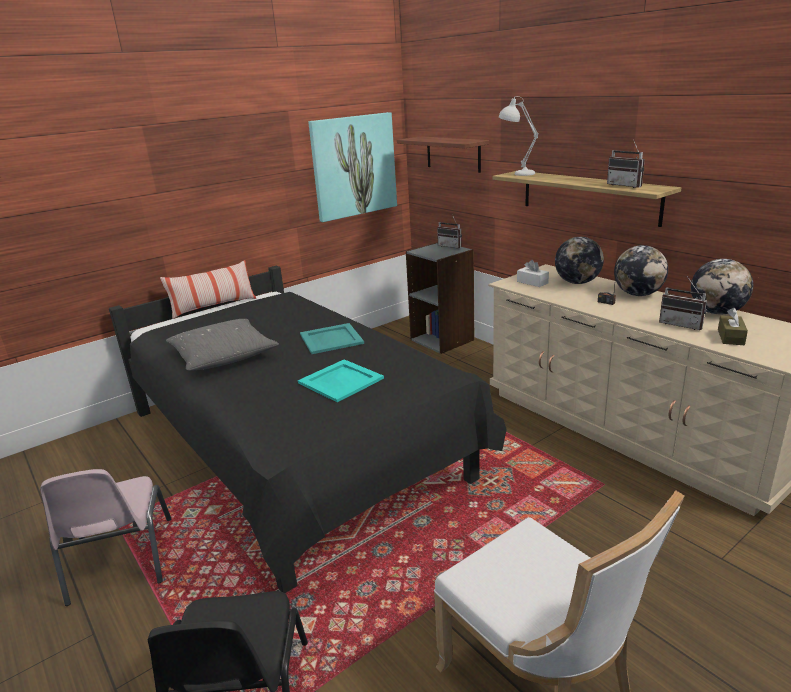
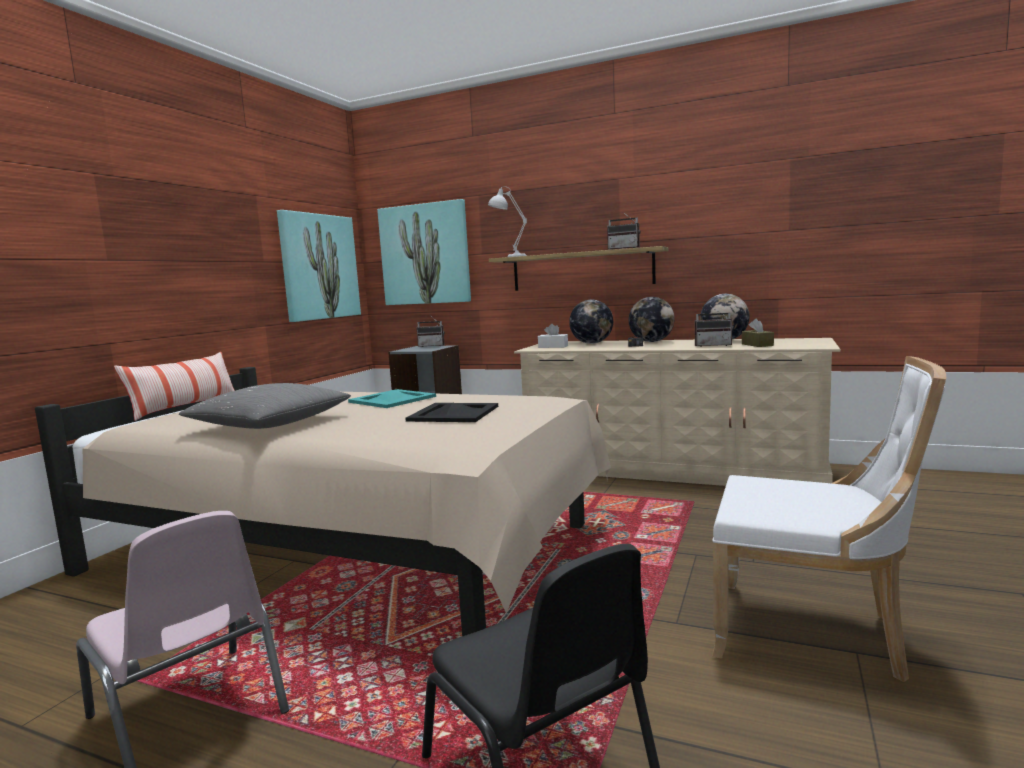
camera: 30 degrees left, 15 degrees down
(295, 449) = (351, 551): black bed -> beige bed
(340, 380) = (452, 413): turquoise tray -> black tray
(453, 154) = (425, 254): shelf -> picture

